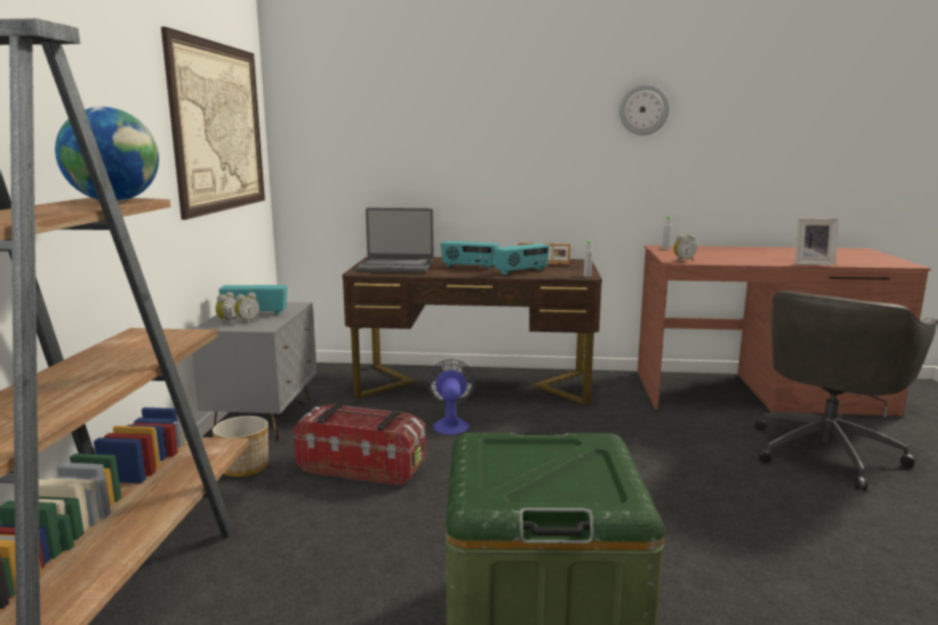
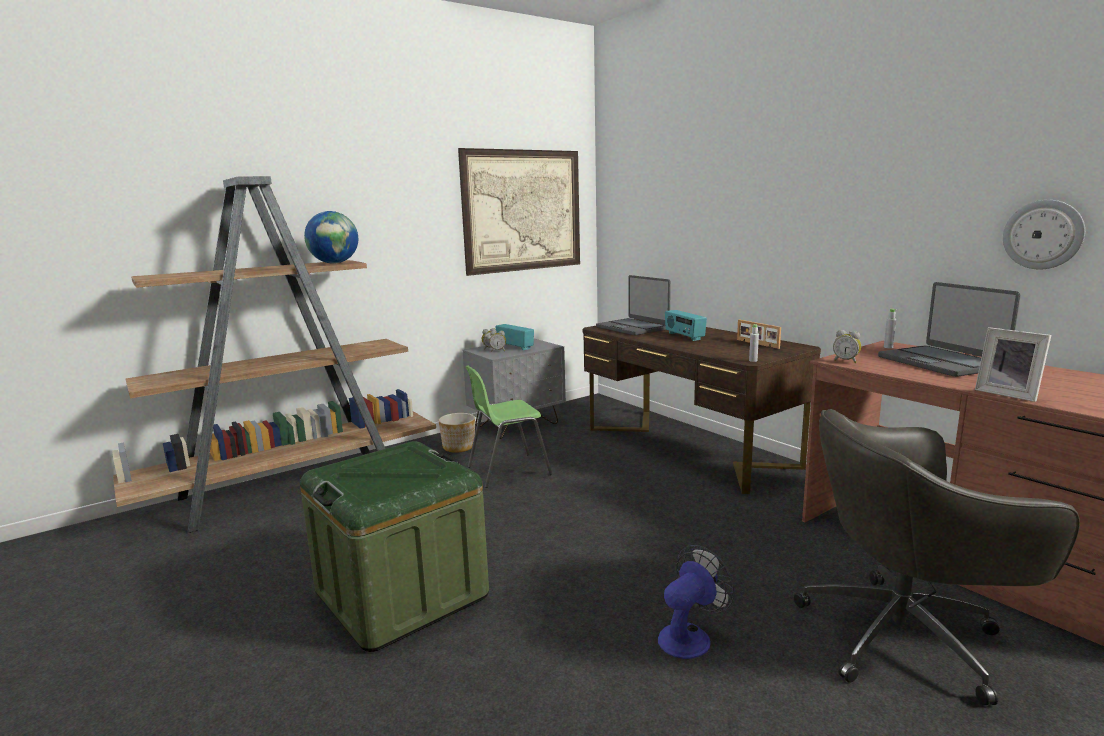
camera: 50 degrees right, 0 degrees up
(362, 467) = (507, 470): storage box -> green chair
(451, 424) = (610, 467): fan -> fan (690, 636)
(522, 271) = (710, 347): radio -> none
(643, 110) = (889, 180): wall clock -> wall clock (1043, 234)
(723, 253) = (941, 362): none -> laptop

